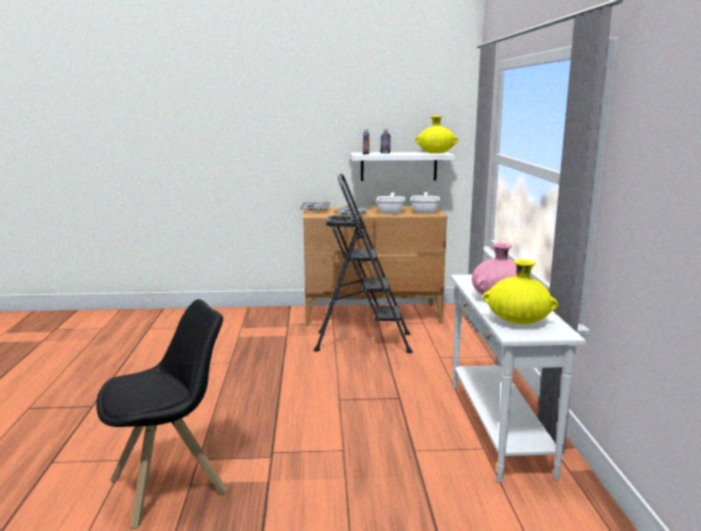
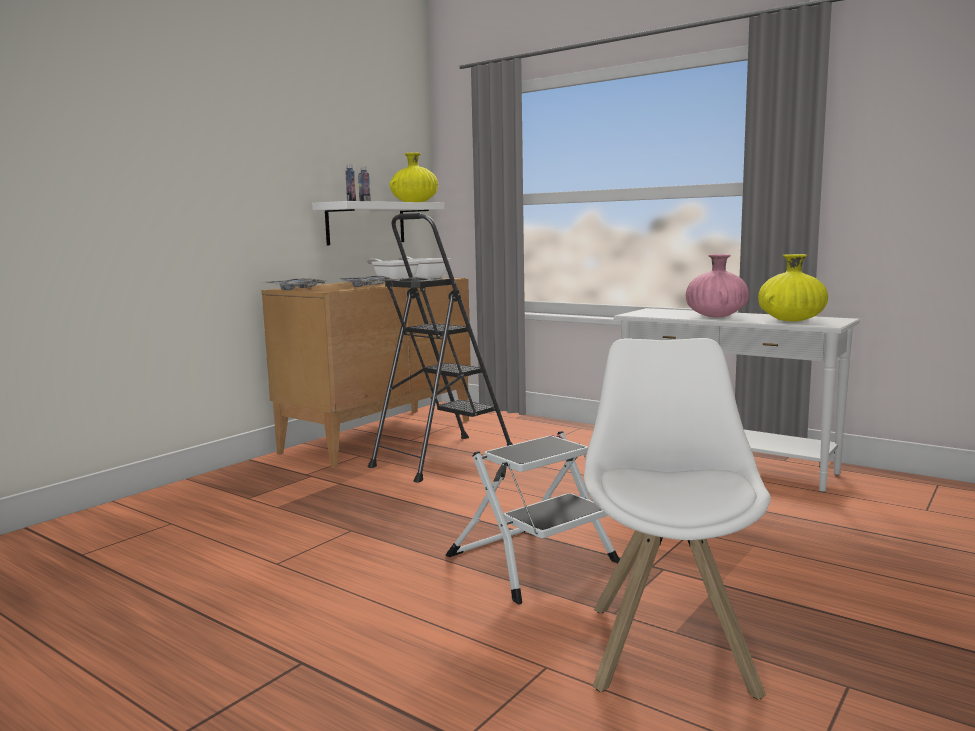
camera: 50 degrees left, 5 degrees down
(170, 486) = (668, 648): black chair -> white chair
(240, 417) = (531, 561): none -> step ladder

